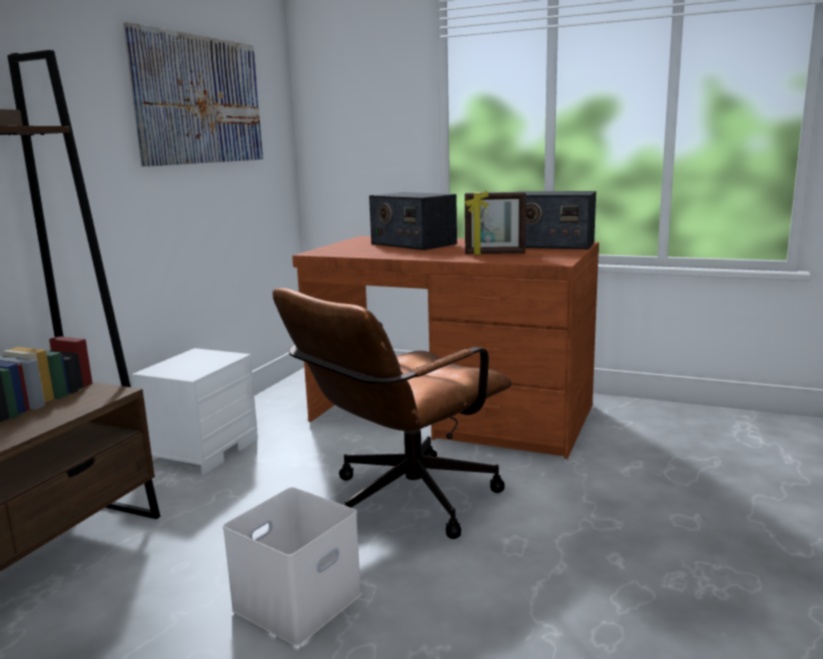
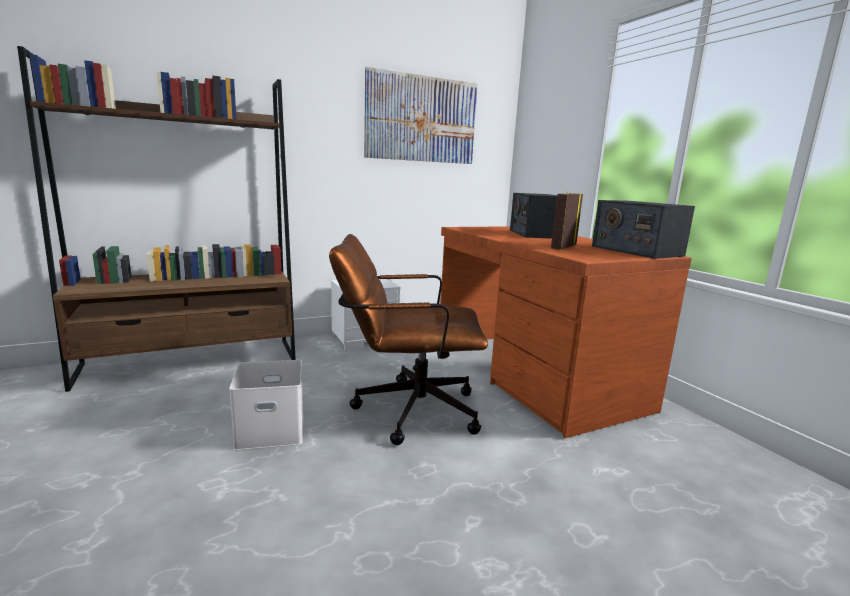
camera: 40 degrees right, 0 degrees up
(495, 254) = (563, 247): picture frame -> picture frame turned 75 degrees clockwise

